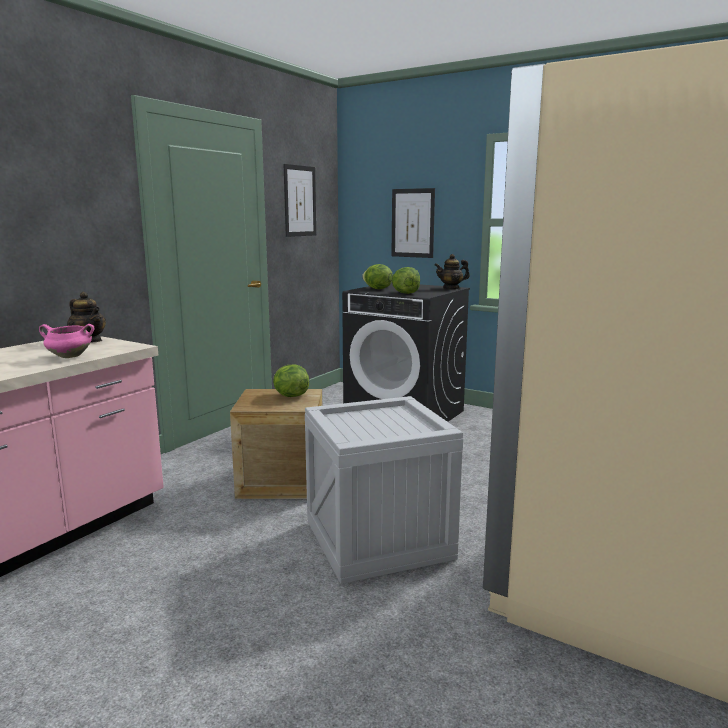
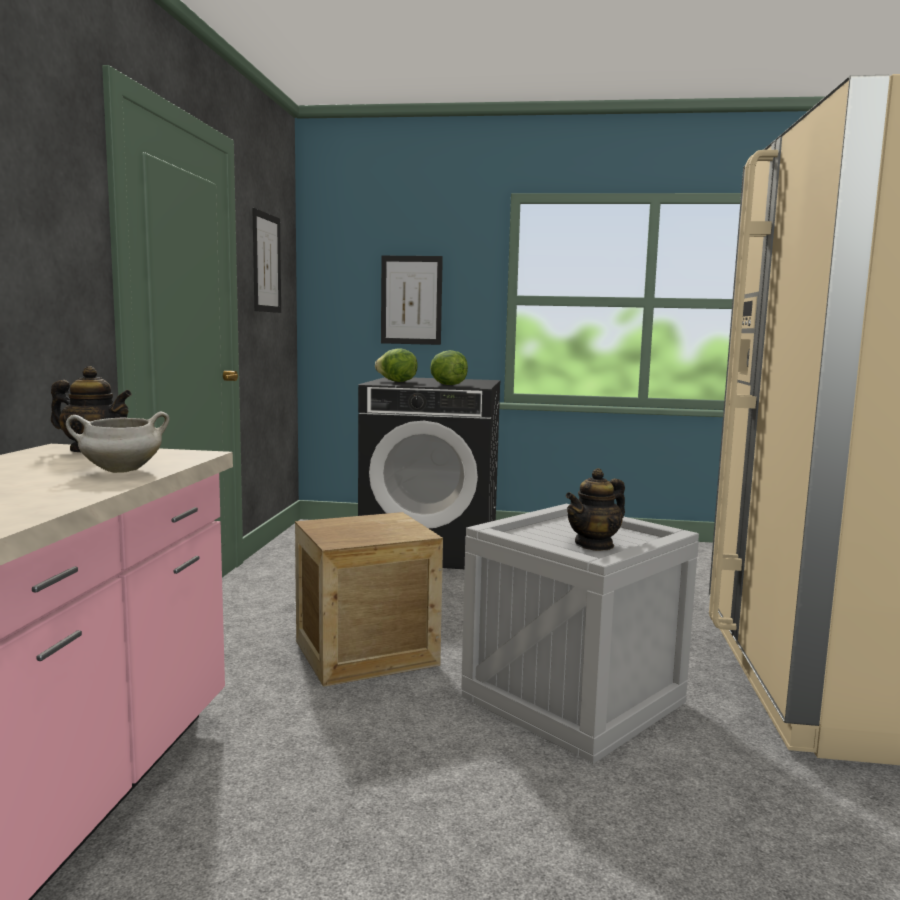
camera: 25 degrees left, 5 degrees down
(69, 357) = (120, 471): pink cooking pot -> white cooking pot
(290, 396) = (376, 523): lettuce -> none
(451, 288) = (482, 380): teapot -> teapot (594, 545)

